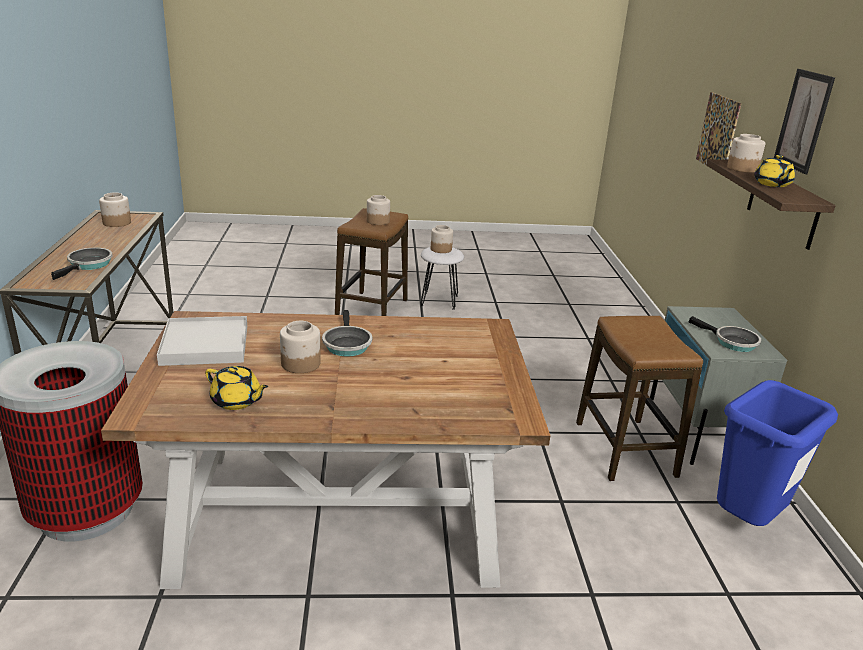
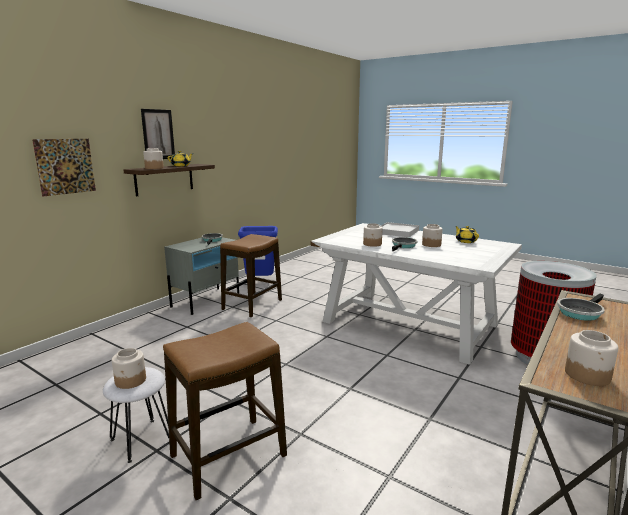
camera: 140 degrees left, 10 degrees down
(205, 345) = (476, 256): white tray -> white tray (397, 232)
(337, 514) = (410, 323): brown dining table -> white dining table
(377, 221) = (220, 341): jar -> jar (372, 244)

